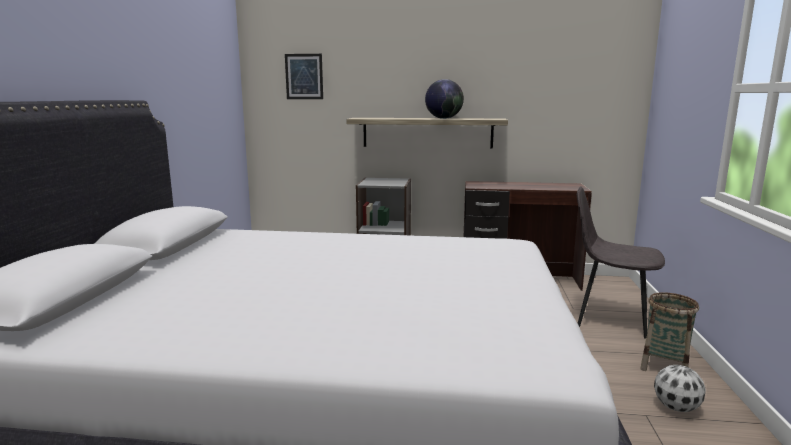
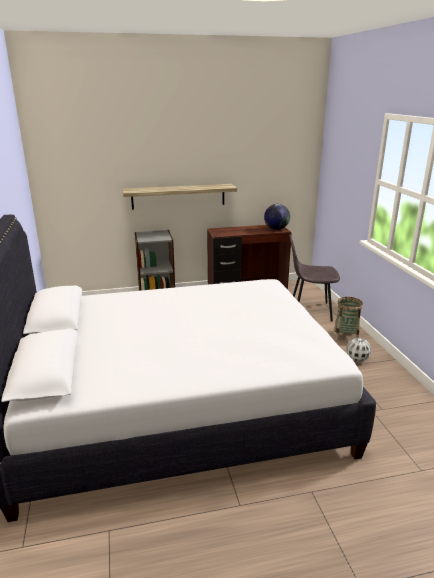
camera: 20 degrees left, 10 degrees up
(304, 76) = (80, 159): picture -> none
(443, 118) = (192, 187): globe -> globe (276, 229)

